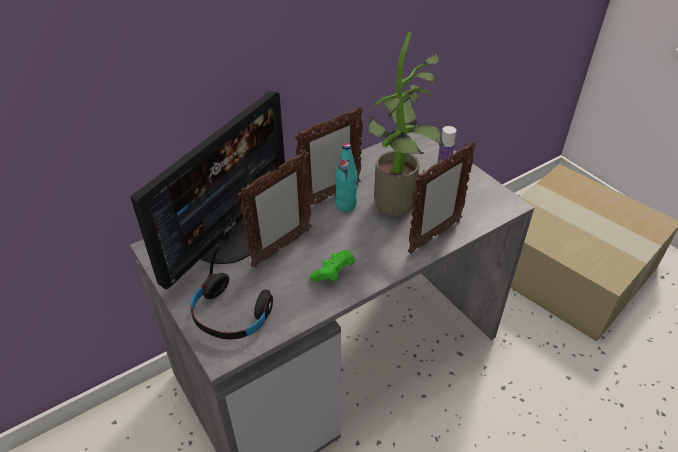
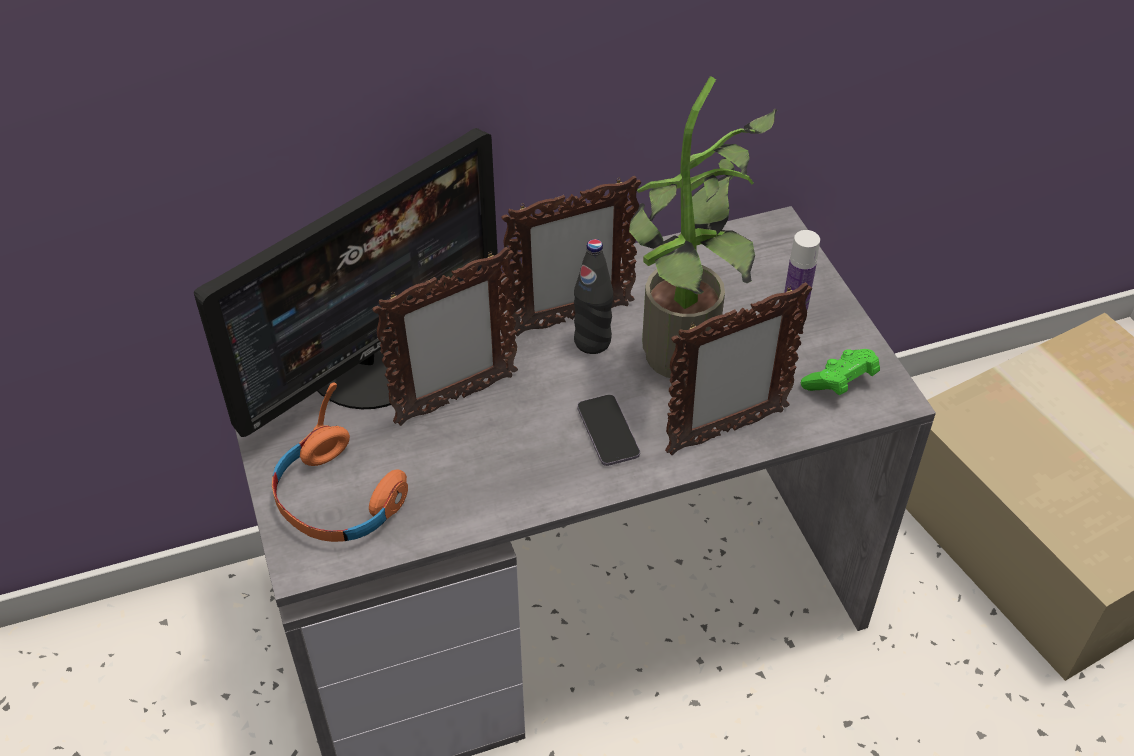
camera: 15 degrees right, 5 degrees up
(231, 314) = (338, 499): black headphones -> orange headphones
(333, 273) = (526, 463): green game controller -> green game controller (840, 383)
(346, 205) = (592, 342): turquoise bottle -> black bottle
(372, 248) = (608, 432): none -> phone

